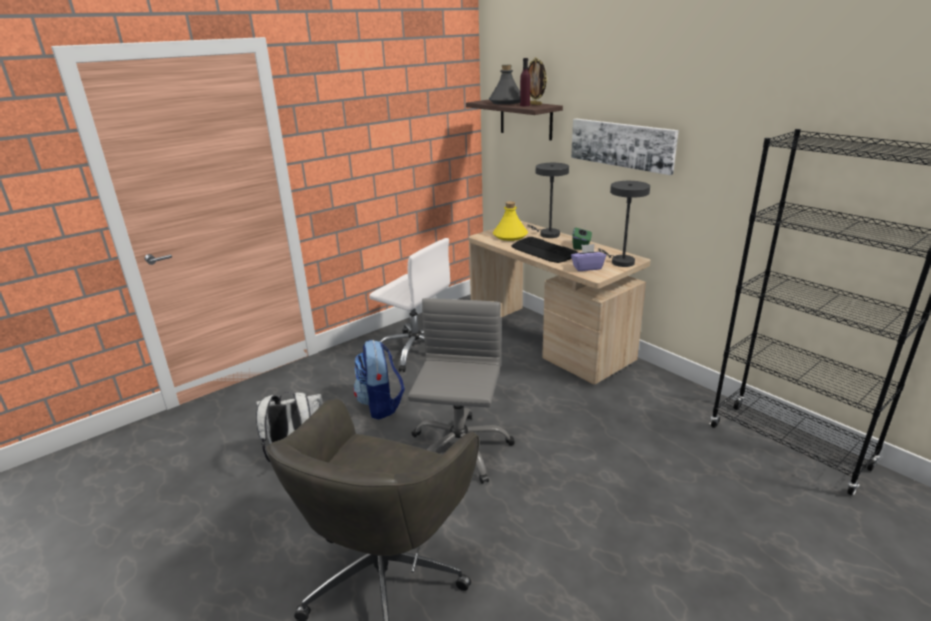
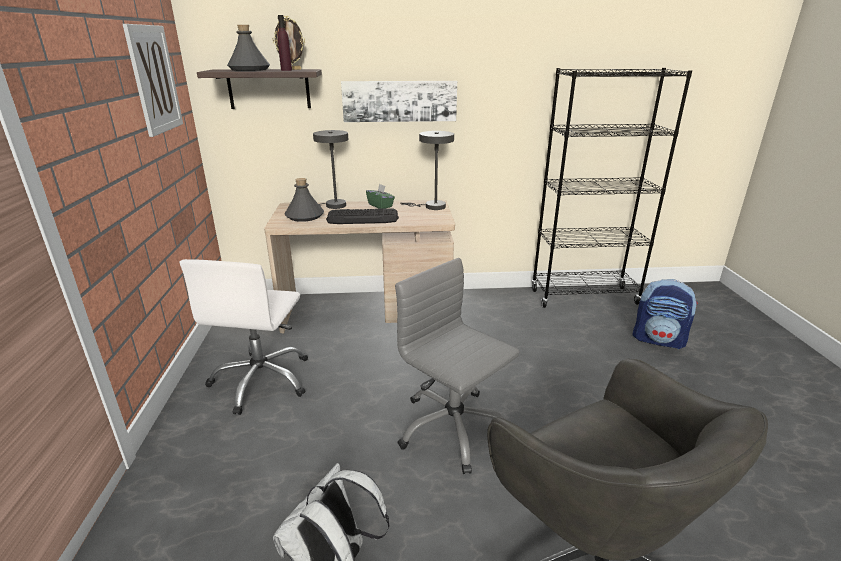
camera: 55 degrees left, 0 degrees up
(381, 405) = (321, 449): backpack -> backpack (658, 340)
(416, 350) = (262, 380): white office chair -> white office chair turned 120 degrees clockwise
(429, 107) = (154, 79): none -> picture
(510, 236) = (304, 216): yellow bottle -> grey bottle
(587, 267) = (423, 217): purple tissue box -> none

